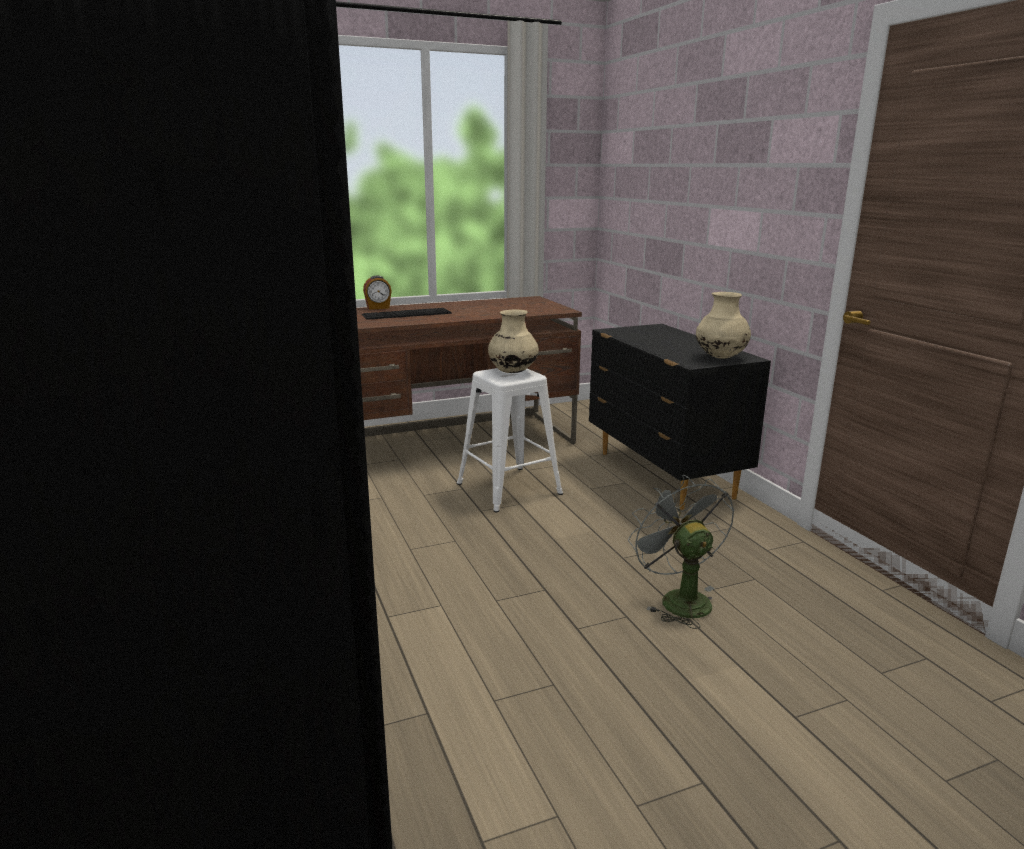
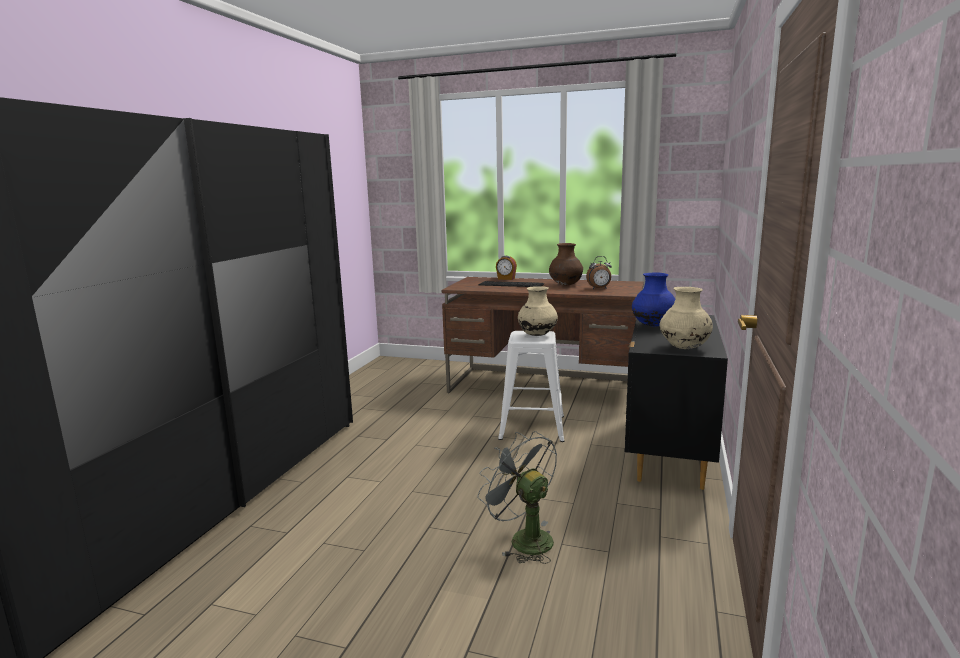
camera: 40 degrees right, 5 degrees down
(472, 308) = (565, 285): none -> brown vase
(519, 308) = (599, 288): none -> alarm clock
(643, 341) = (653, 326): none -> blue vase
(678, 599) = (523, 539): grey fan -> grey fan turned 60 degrees counterclockwise

